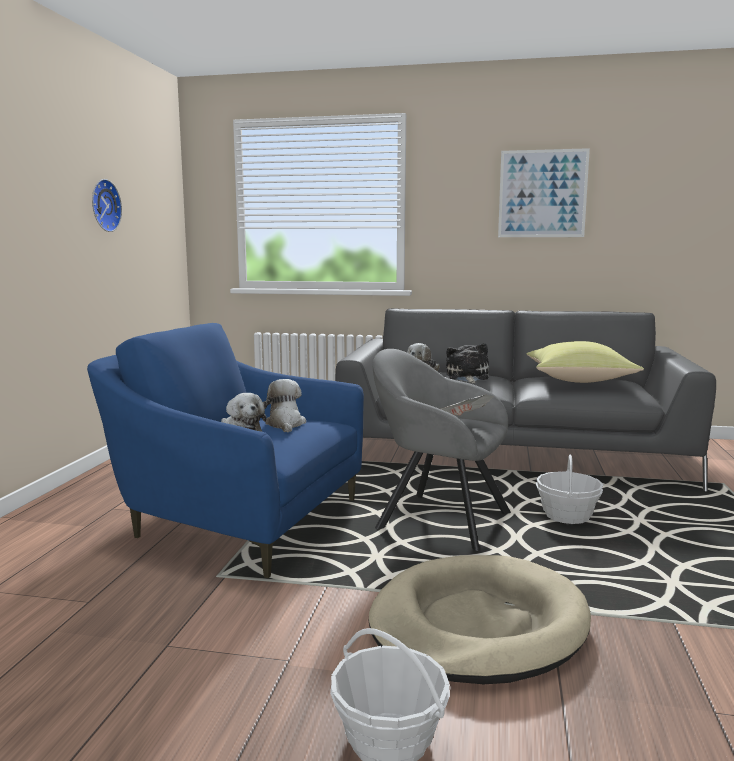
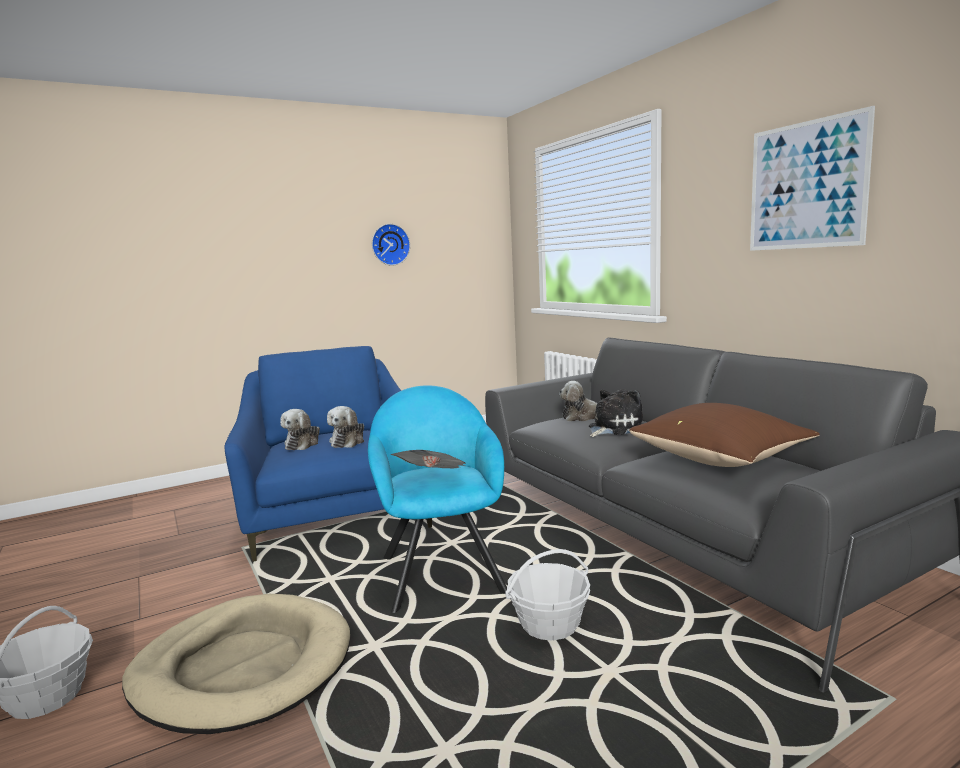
camera: 50 degrees right, 0 degrees up
(285, 424) = (348, 441): plush toy -> plush toy turned 150 degrees clockwise
(437, 519) = (441, 571): grey armchair -> turquoise armchair
(580, 380) = (722, 460): yellow pillow -> brown pillow

